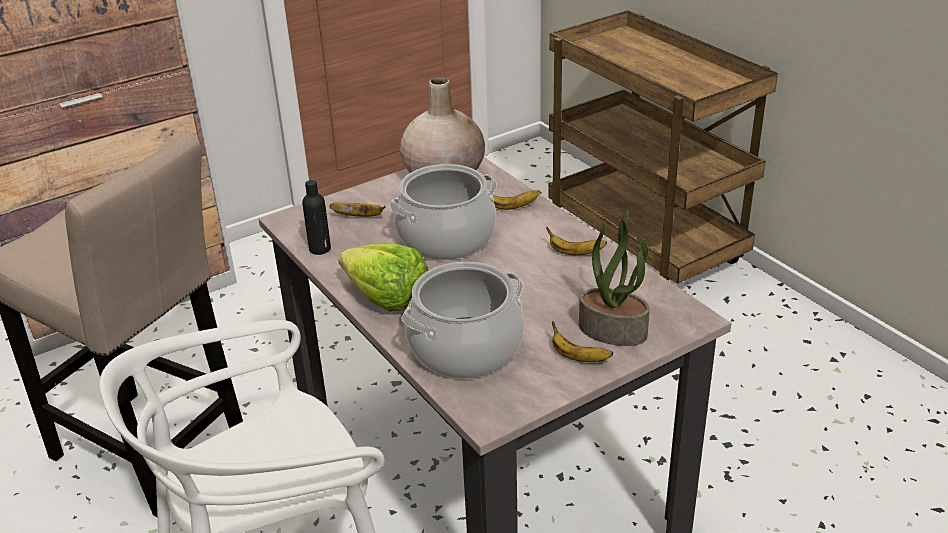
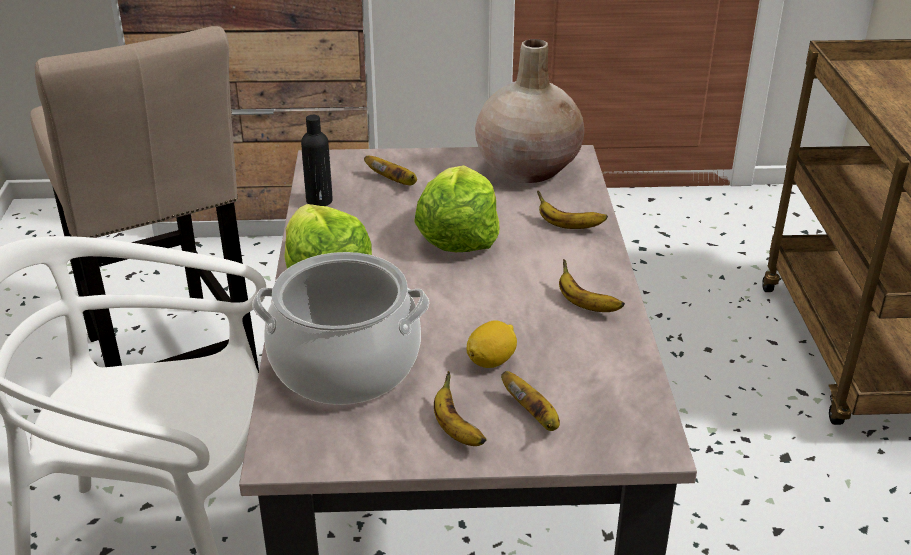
camera: 30 degrees right, 0 degrees up
(446, 238) = (457, 236): cooking pot -> lettuce
(554, 308) = (491, 361): none -> lemon
(614, 330) = (533, 416): potted plant -> banana

